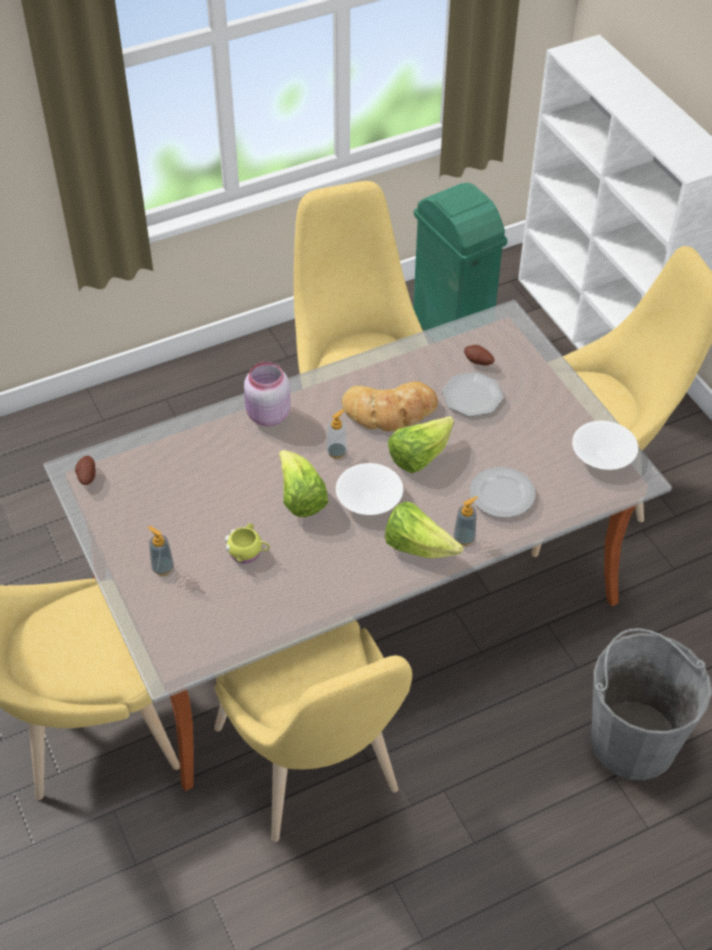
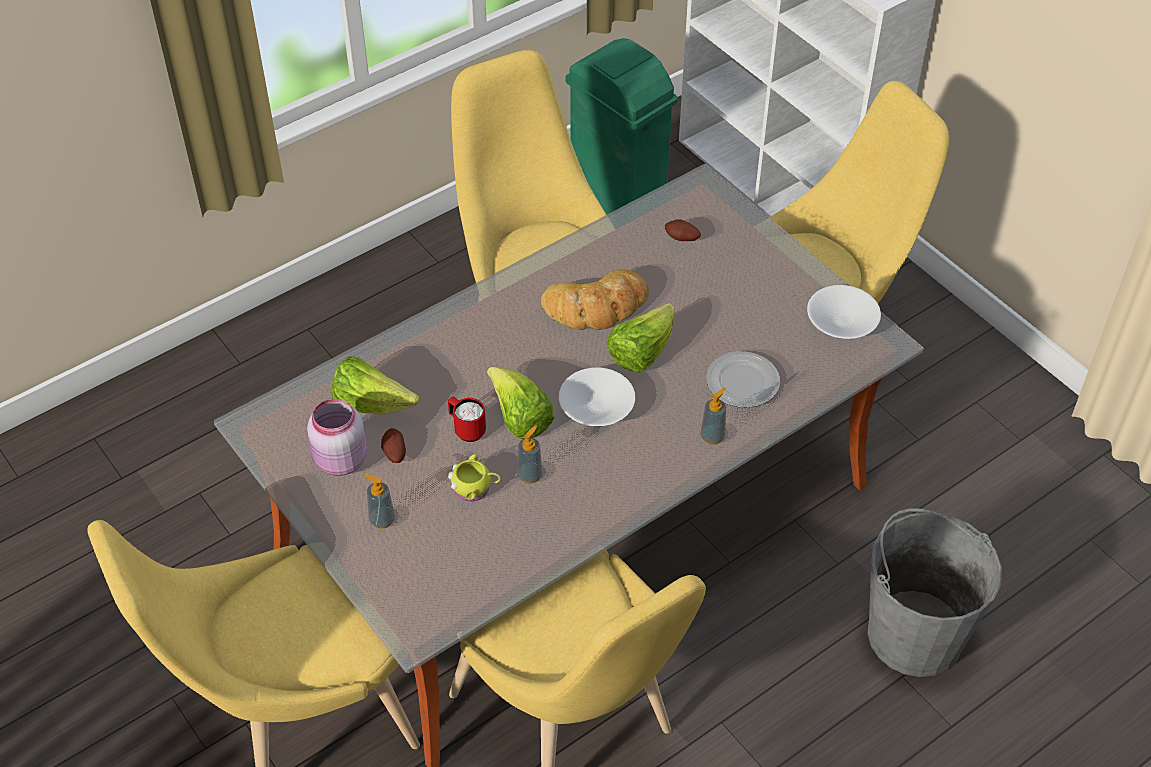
camera: 10 degrees left, 0 degrees up
(86, 476) = (268, 429): potato -> potato (394, 453)
(252, 501) = (466, 429): none -> red mug
(267, 415) = (459, 330): pink jar -> pink jar (339, 461)
(337, 452) = (548, 360): soap dispenser -> soap dispenser (530, 475)
(418, 547) = (664, 453): lettuce -> lettuce (372, 404)
(472, 396) = (683, 277): plate -> none

